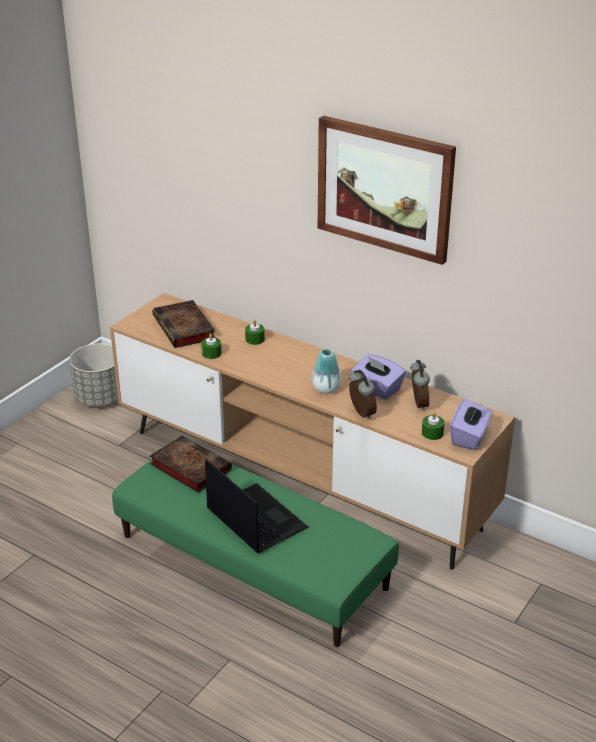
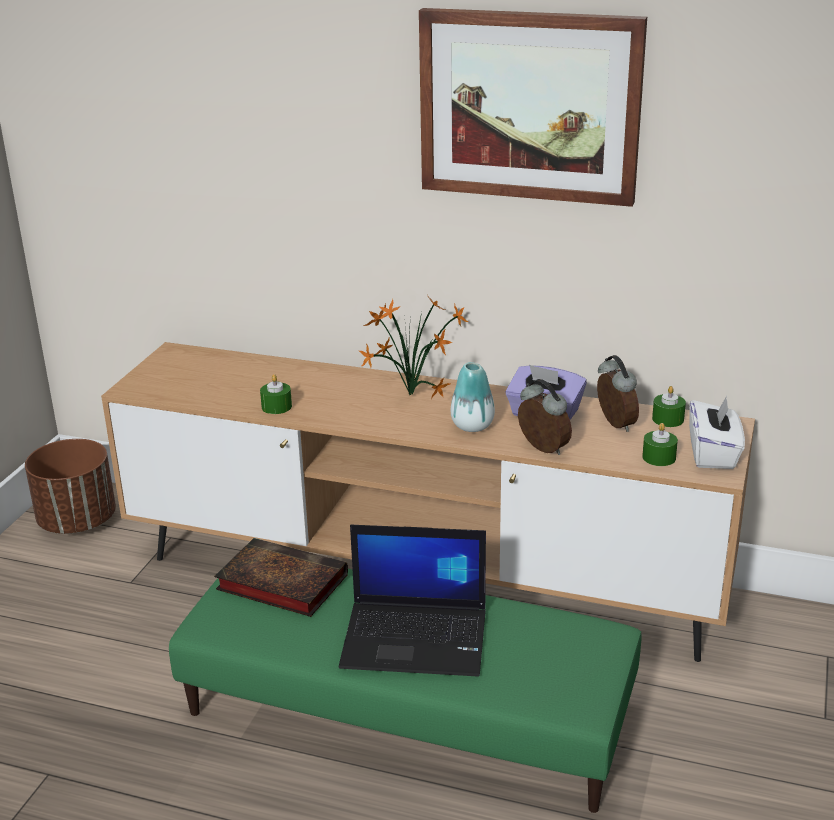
camera: 15 degrees left, 5 degrees down
(101, 398) = (78, 521): grey planter -> brown planter
(185, 329) = (220, 381): book -> none
(254, 519) = (417, 638): laptop -> laptop turned 150 degrees clockwise
(255, 339) = (332, 380): green candle -> green candle (668, 419)
(298, 359) = (409, 394): none -> potted plant
(469, 437) = (713, 454): purple tissue box -> white tissue box

